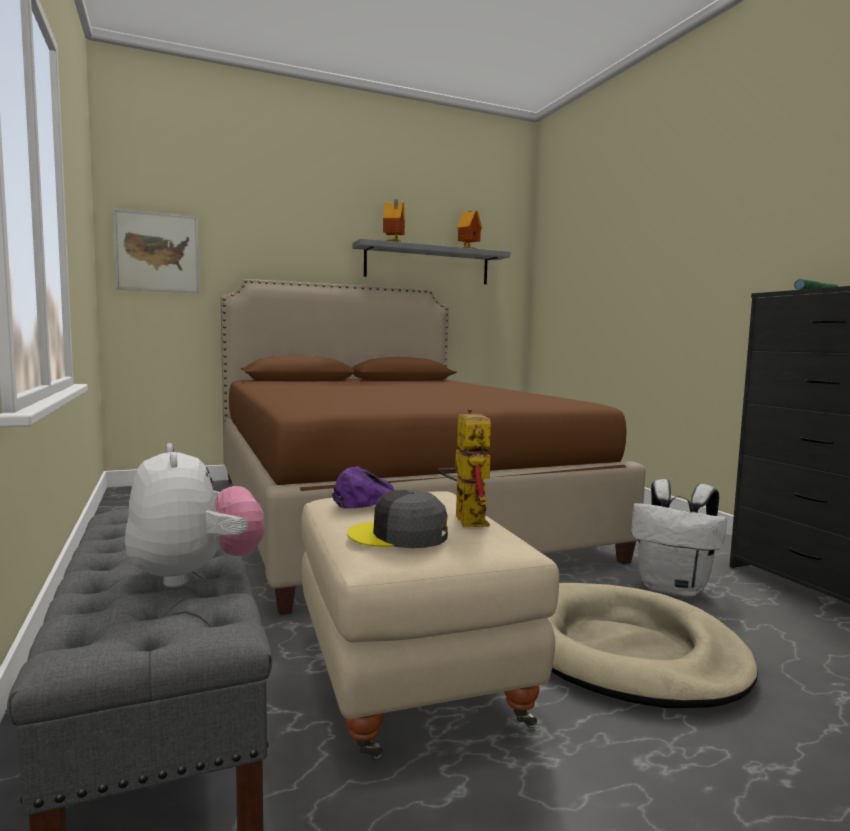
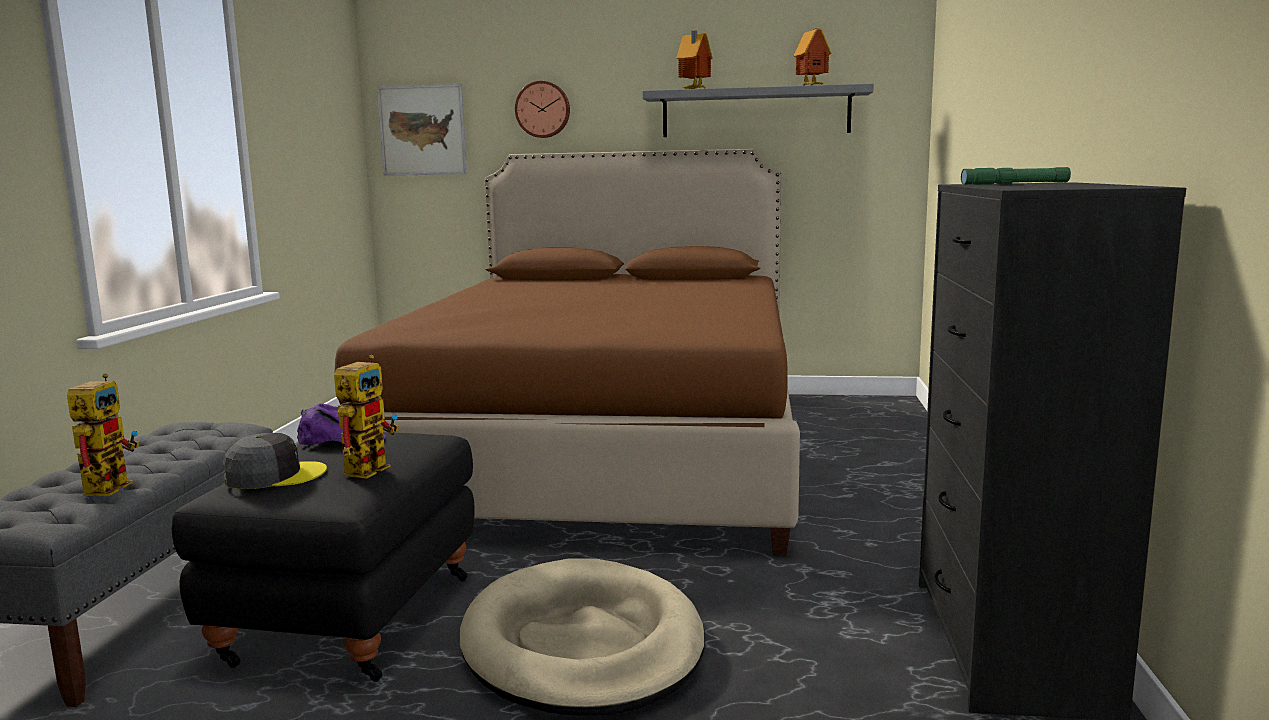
camera: 30 degrees right, 5 degrees up
(195, 575) = (110, 485): plush toy -> toy robot
(269, 246) = (543, 109): none -> wall clock
(399, 535) = (274, 475): grey cap -> grey cap turned 120 degrees clockwise
(407, 678) = (348, 617): beige ottoman -> black ottoman
(674, 588) = (779, 596): white backpack -> none

